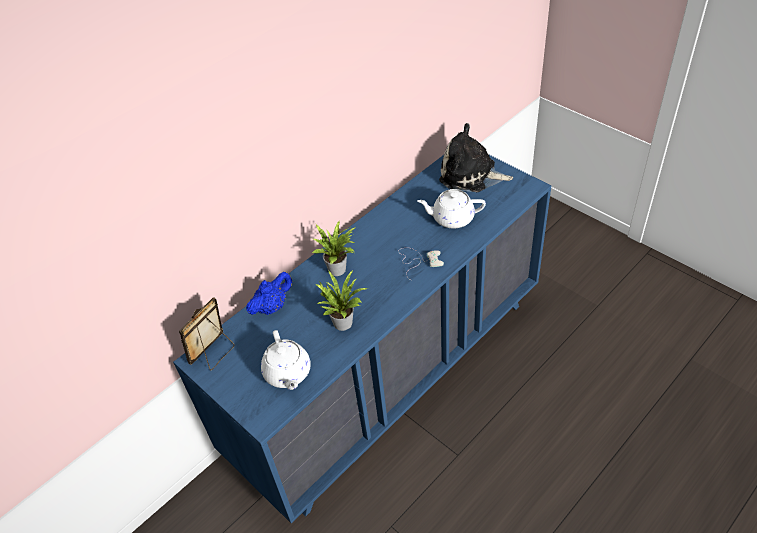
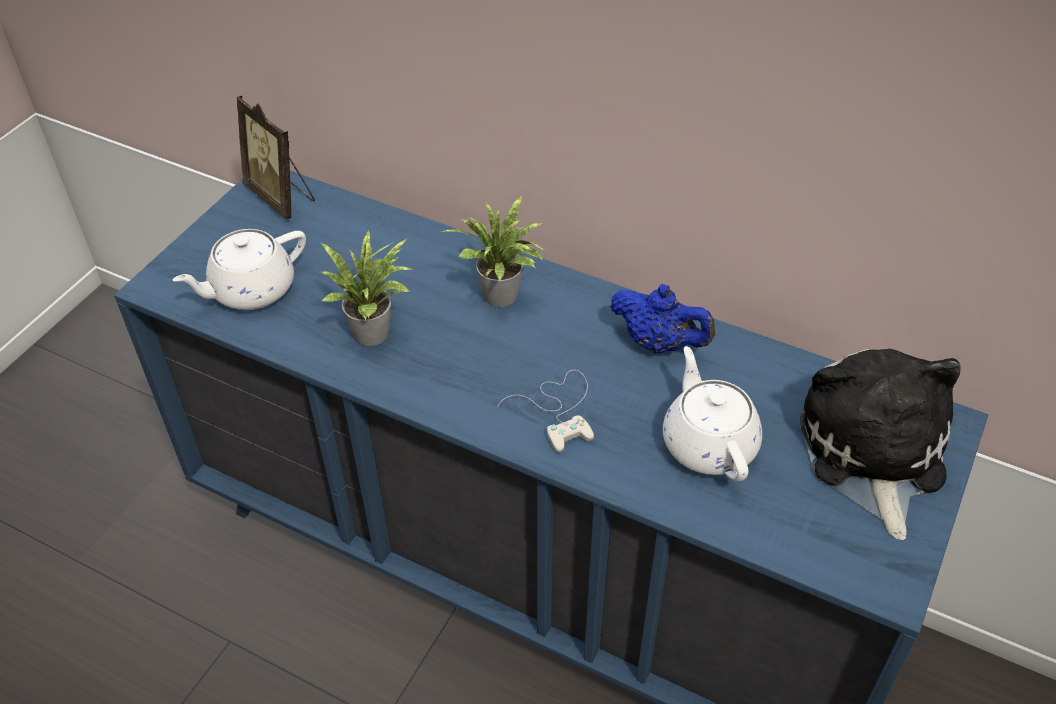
camera: 70 degrees right, 0 degrees up
(214, 353) = (282, 197): picture frame -> picture frame turned 150 degrees counterclockwise
(272, 307) = (391, 235): blue teapot -> blue teapot (659, 343)

